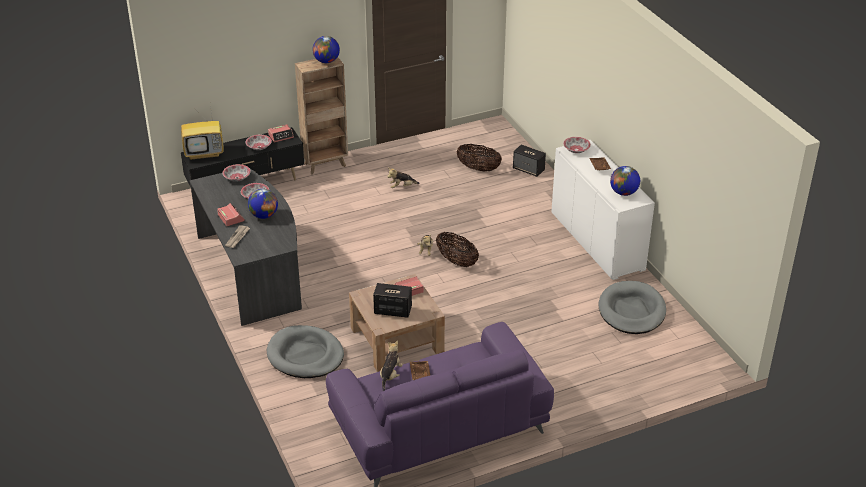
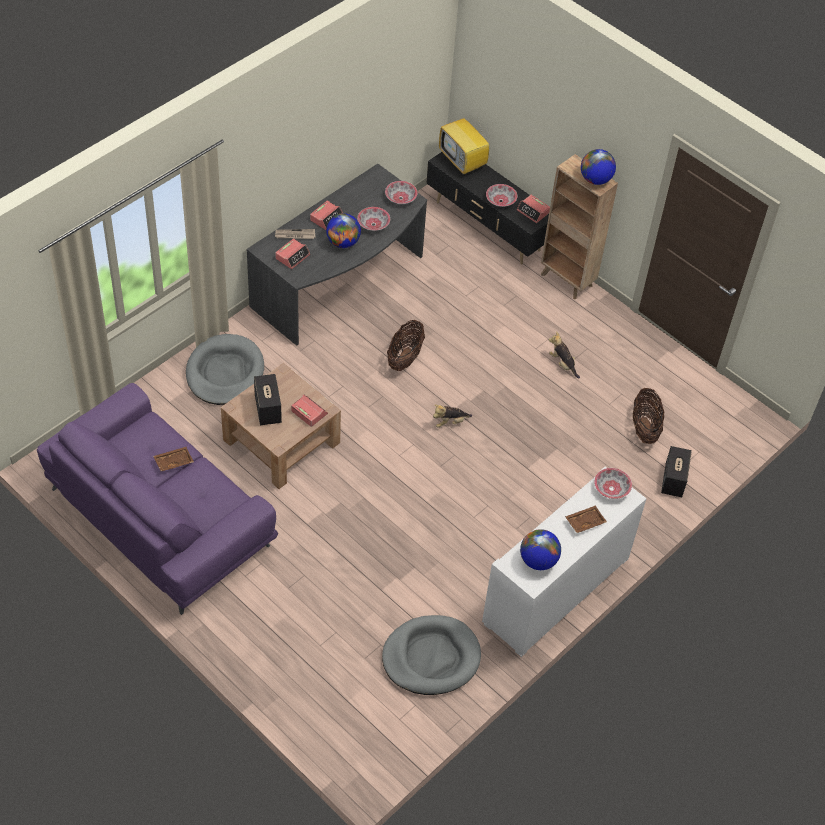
camera: 65 degrees right, 15 degrees up
(260, 244) = (292, 256): none -> alarm clock
(390, 376) = (162, 438): plush toy -> none
(457, 261) = (443, 457): basket -> basket (405, 357)

